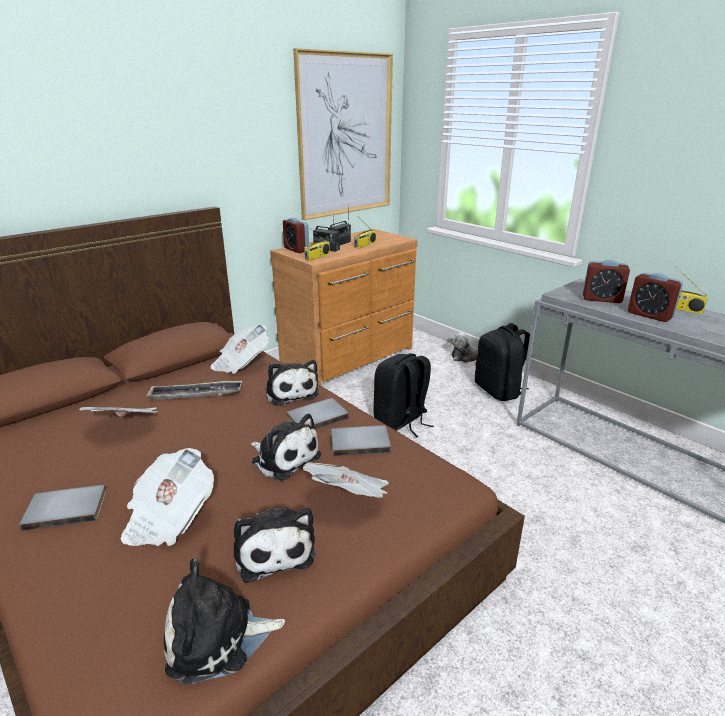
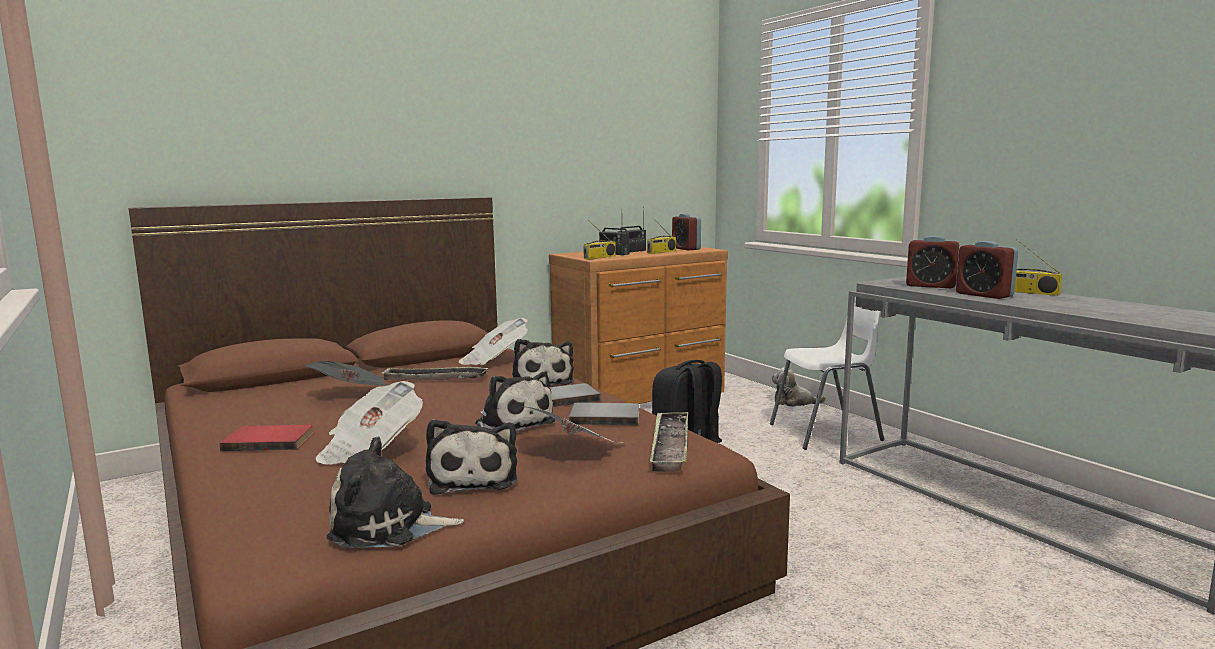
camera: 10 degrees right, 15 degrees down
(66, 508) = (269, 441): grey book -> red book
(296, 249) = (579, 254): alarm clock -> alarm clock (686, 248)
(345, 136) = (646, 136): picture -> none
(426, 482) = (670, 446): none -> tray
(499, 391) = (827, 433): black backpack -> white chair

